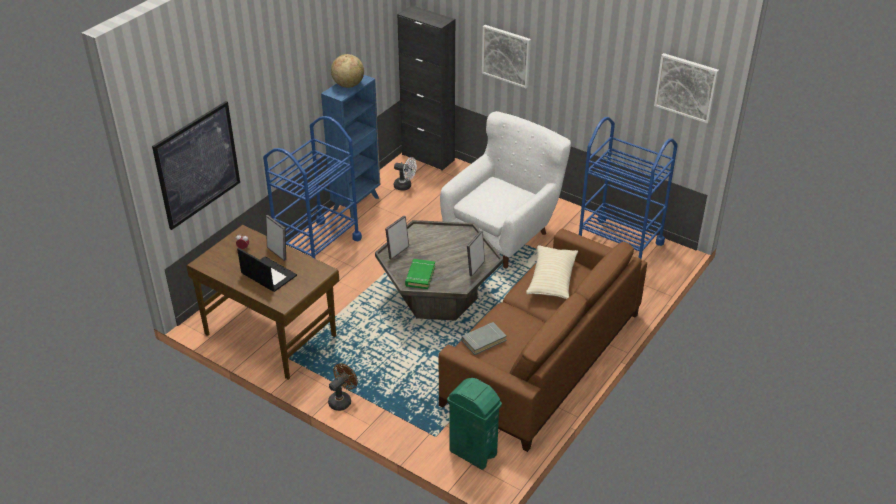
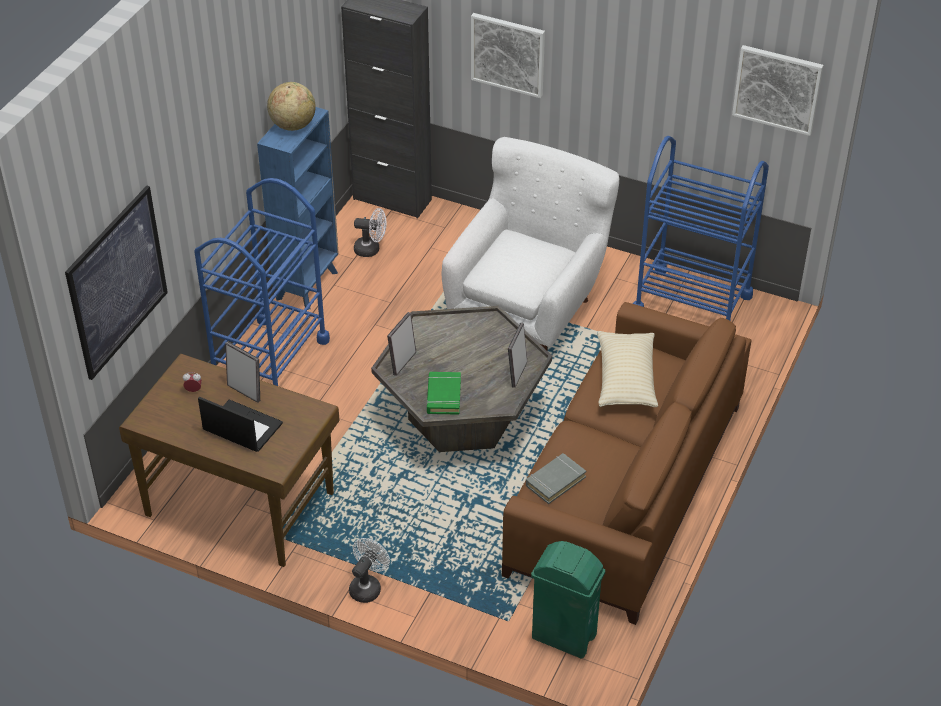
camera: 10 degrees left, 5 degrees up
(342, 400) = (367, 586): brown fan -> white fan

